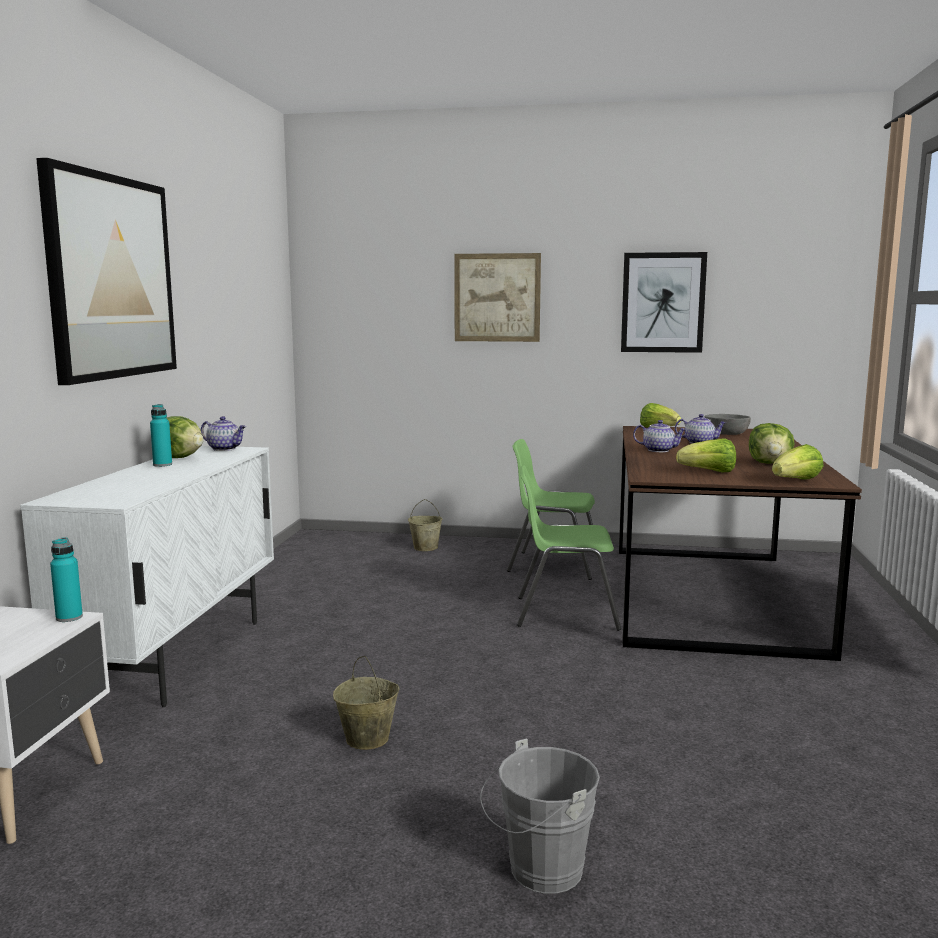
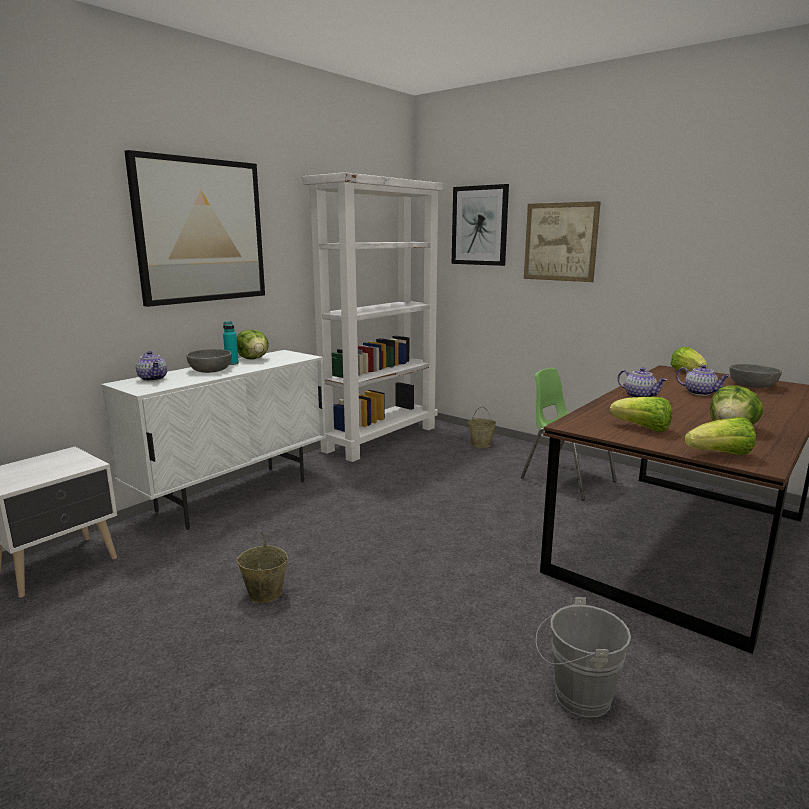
camera: 30 degrees right, 5 degrees up
(69, 617) = (89, 463): turquoise bottle -> none
(152, 474) = (210, 370): none -> grey bowl
(225, 449) = (294, 355): teapot -> teapot (153, 379)
(295, 561) = (380, 438): none -> white bookcase
(539, 872) = (240, 756): grey bucket -> grey bucket (576, 696)
(564, 613) = (526, 526): green chair -> none
(663, 302) = (714, 248): picture -> picture (479, 225)

